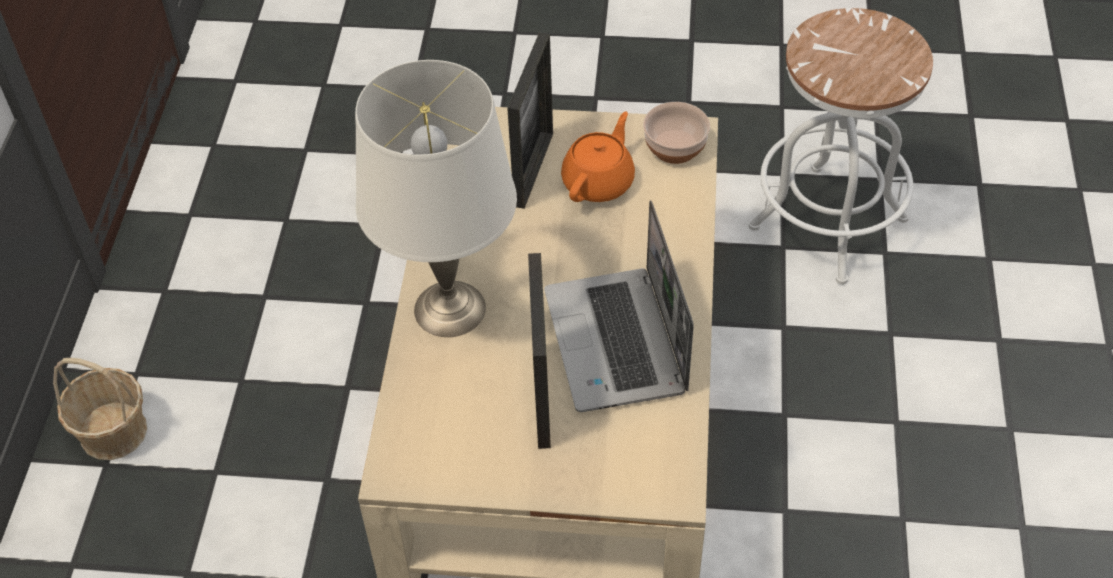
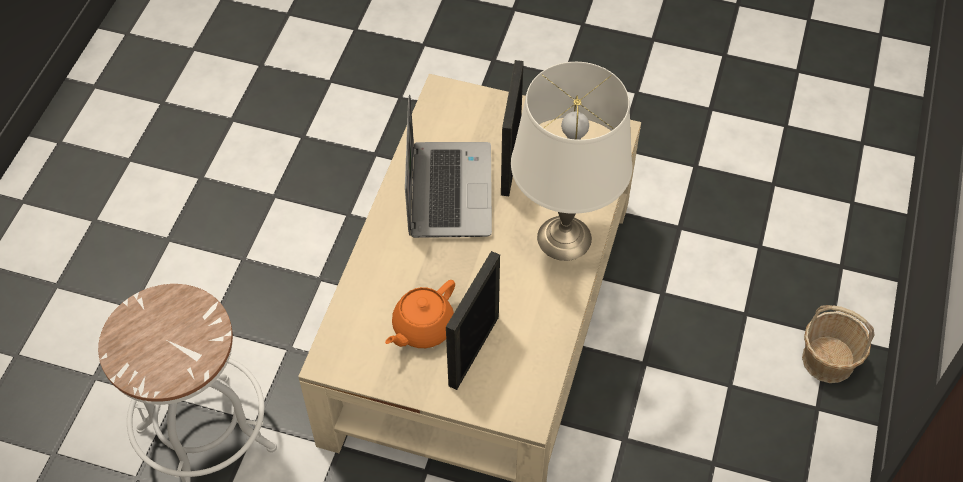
camera: 170 degrees left, 5 degrees up
(675, 147) = (346, 350): bowl -> none

